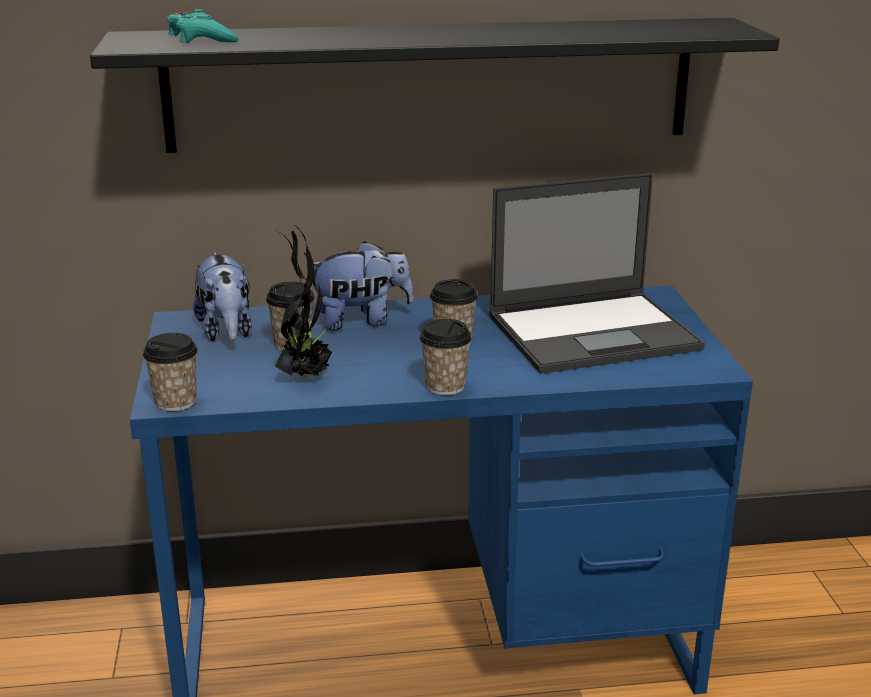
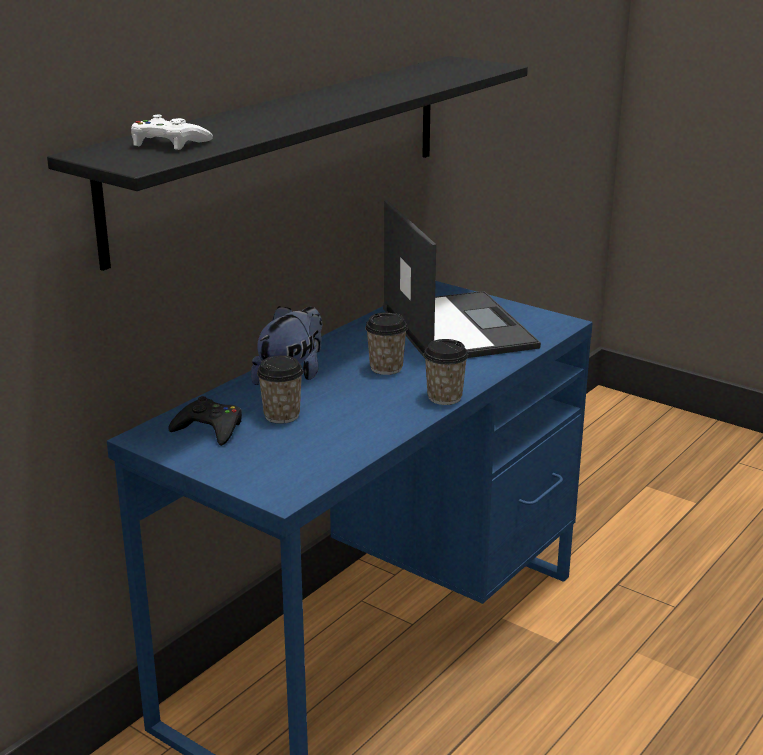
camera: 45 degrees left, 0 degrees up
(175, 402) = (292, 491): cup -> none
(201, 38) = (168, 143): turquoise game controller -> white game controller
(227, 332) = (209, 429): plush toy -> black game controller
(305, 375) = (341, 431): potted plant -> none
(595, 332) = (456, 327): laptop -> laptop turned 45 degrees counterclockwise

